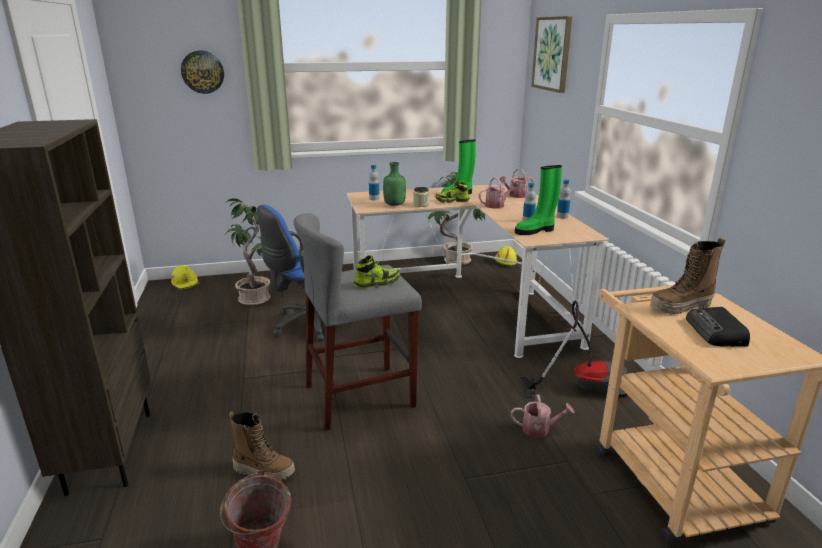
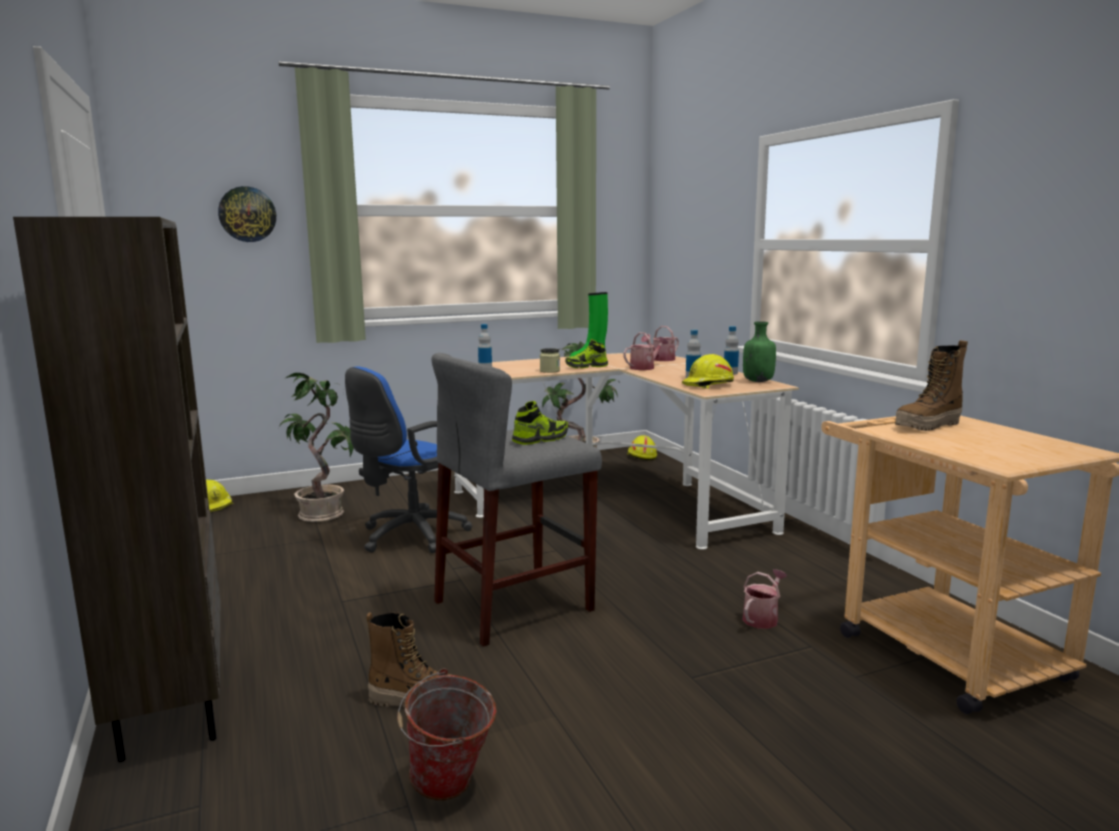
camera: 10 degrees left, 10 degrees down
(395, 204) = (516, 372): green bottle -> green bottle (758, 381)
(535, 231) = (708, 385): green boot -> yellow hard hat
(540, 429) = (762, 618): watering can -> watering can turned 45 degrees counterclockwise
(552, 54) = (687, 193): picture -> none
(583, 386) = (795, 570): vacuum cleaner -> none
(716, 332) = (982, 441): radio -> none

